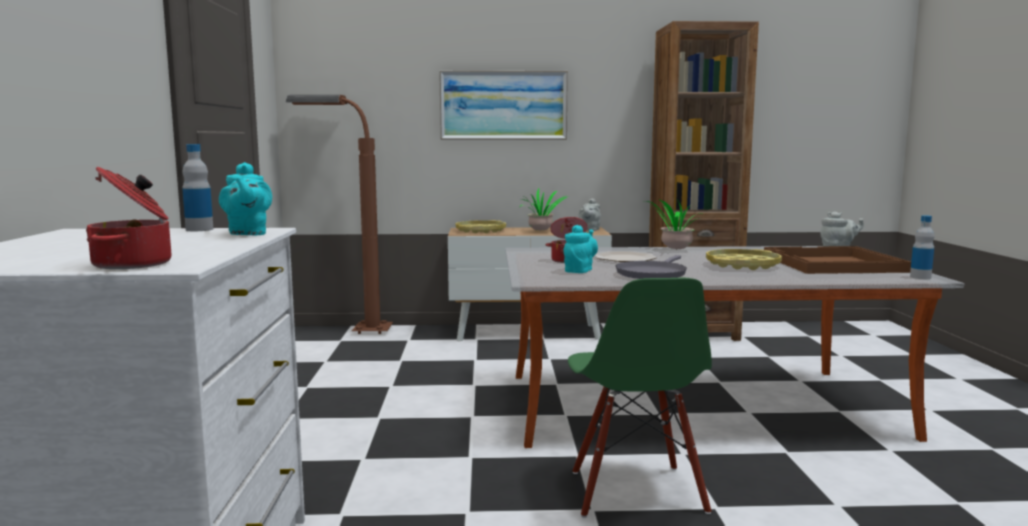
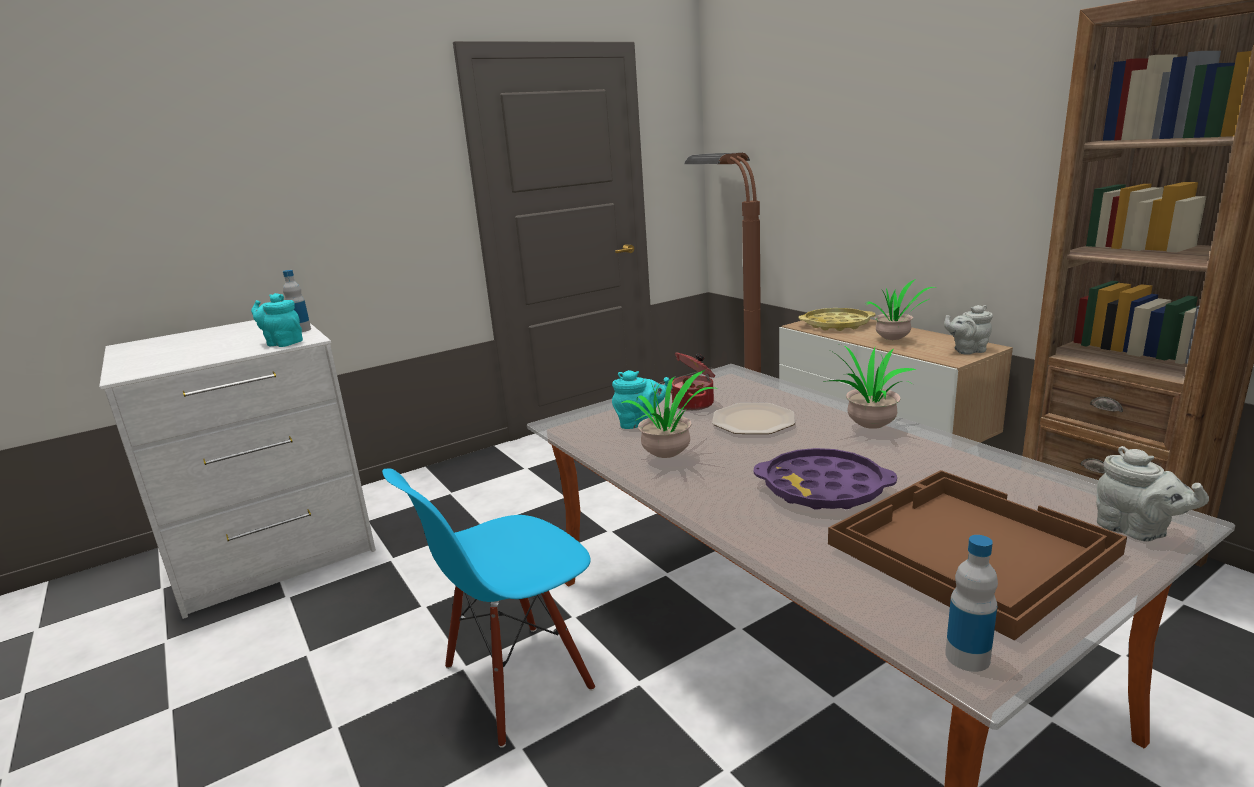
camera: 60 degrees right, 10 degrees up
(135, 264) = (133, 367): cooking pot -> none
(247, 233) = (282, 343): turquoise teapot -> turquoise teapot turned 75 degrees clockwise
(503, 105) = (899, 158): picture -> none
(635, 492) = (517, 680): green chair -> blue chair
(652, 274) = (670, 457): grey frying pan -> potted plant
(743, 265) = (823, 488): yellow tray -> purple tray

